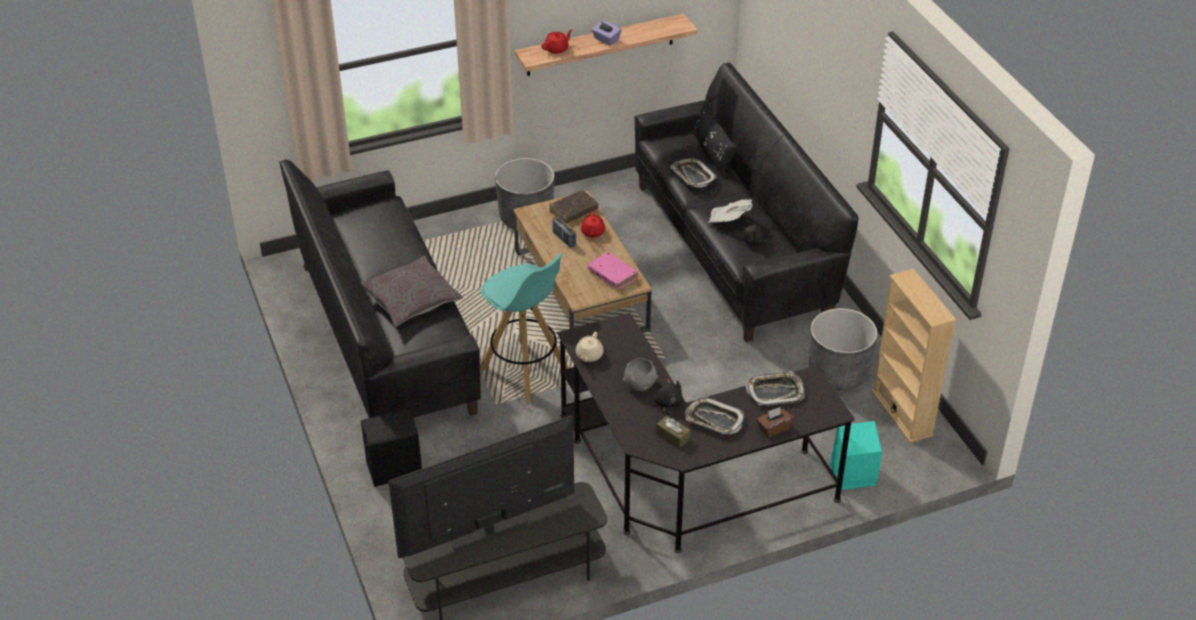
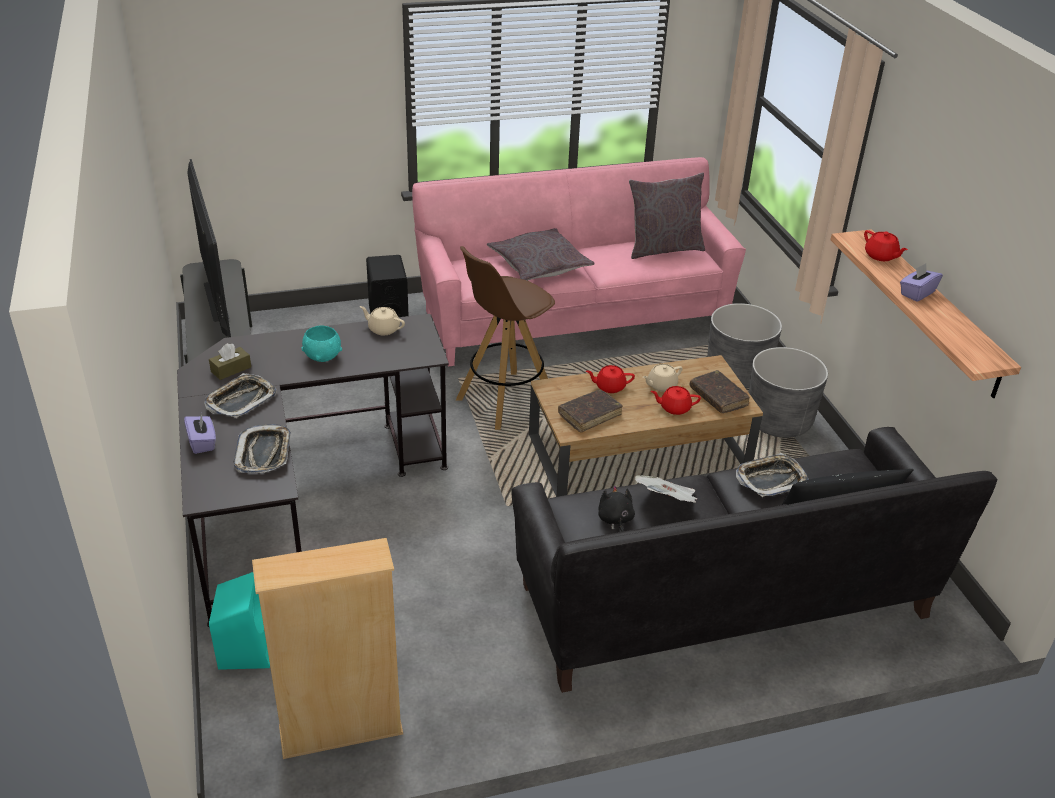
camera: 95 degrees right, 5 degrees down
(372, 224) = (663, 248): none -> grey pillow
(386, 337) = (572, 320): black sofa -> pink sofa
(525, 371) = (504, 400): turquoise stool -> brown stool
(564, 239) = (661, 385): radio -> beige teapot
(572, 266) = (609, 387): none -> red teapot
(612, 275) = (589, 415): pink book -> brown book
(640, 384) = (322, 357): grey bowl -> turquoise bowl
(668, 404) = (282, 371): black plush toy -> none
(774, 428) = (202, 442): brown tissue box -> purple tissue box
(838, 373) = (442, 671): grey planter -> grey planter (737, 373)

